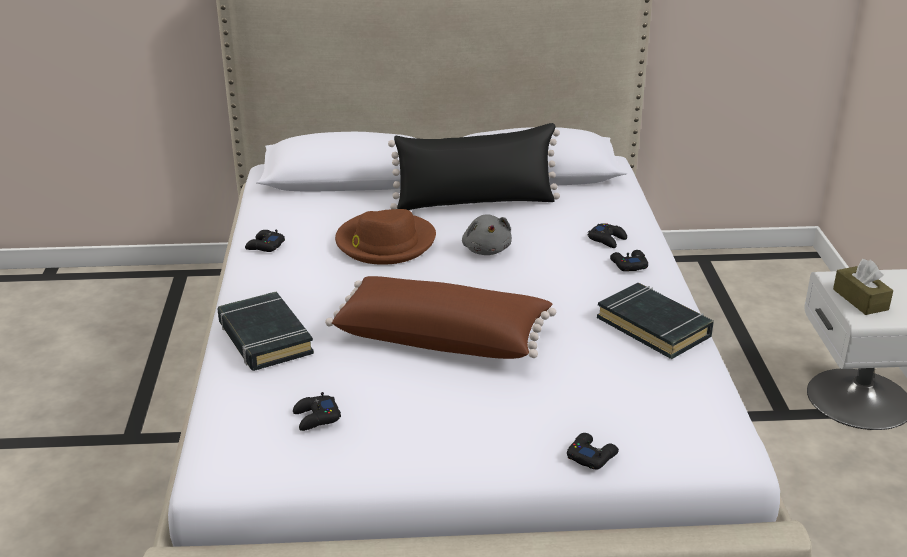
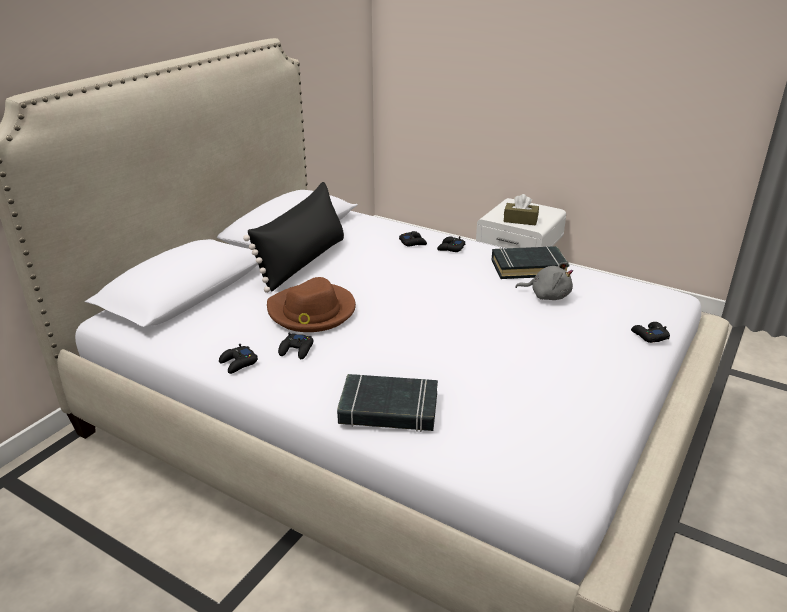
camera: 55 degrees left, 0 degrees up
(316, 418) = (531, 421): black game controller -> black game controller (297, 350)
(442, 337) = (468, 336): brown pillow -> none
(486, 250) = (372, 281): grey plush toy -> grey plush toy (547, 296)

